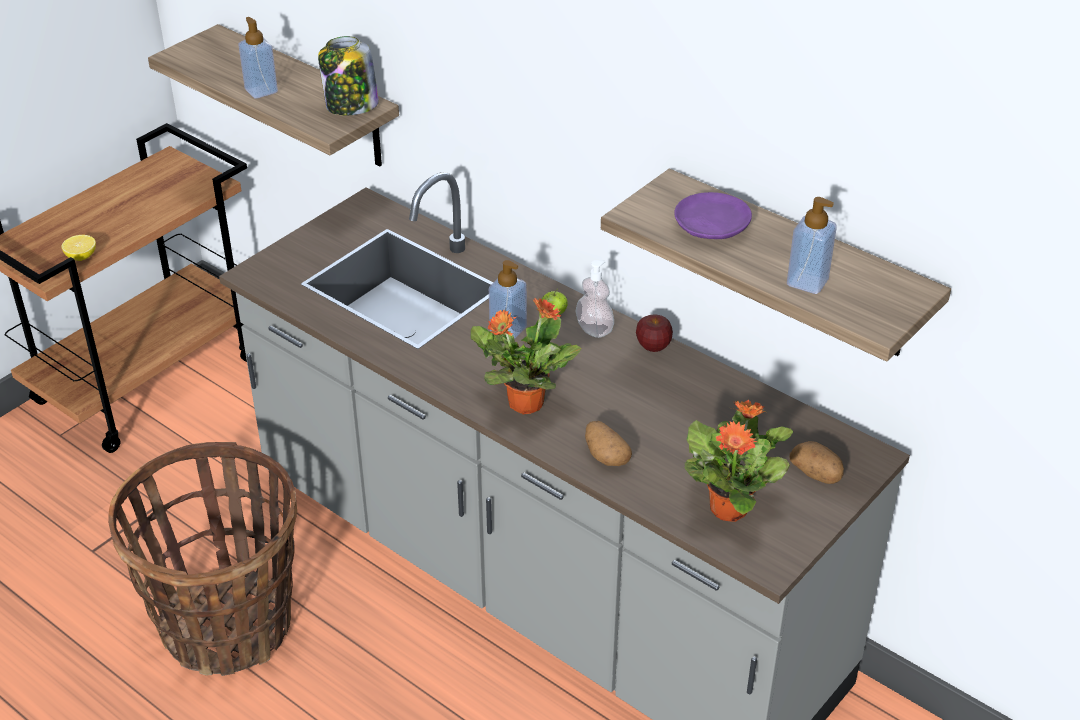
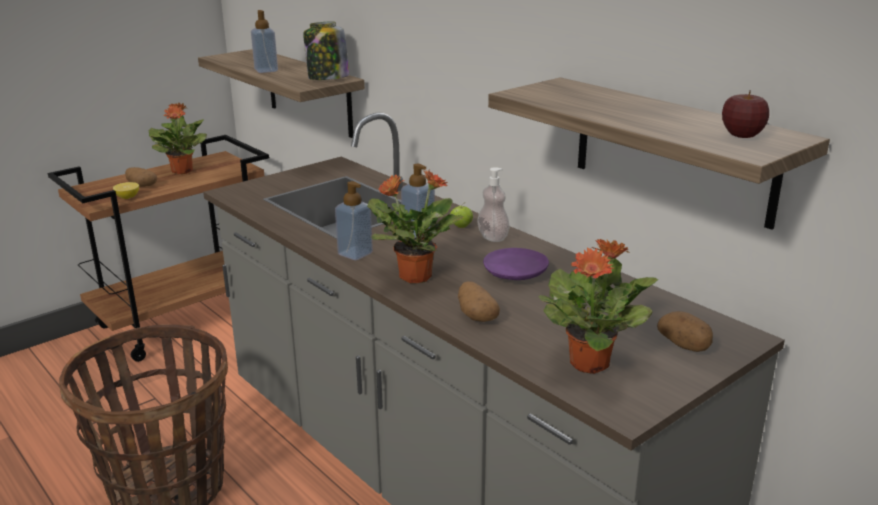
camera: 10 degrees right, 15 degrees down
(88, 232) = (141, 186): none -> potato
(129, 195) = (182, 171): none -> potted plant
(653, 347) = (542, 251): apple -> apple (742, 135)
(710, 227) = (588, 101): purple plate -> purple plate (514, 273)
(807, 282) = (677, 128): soap dispenser -> soap dispenser (355, 254)

